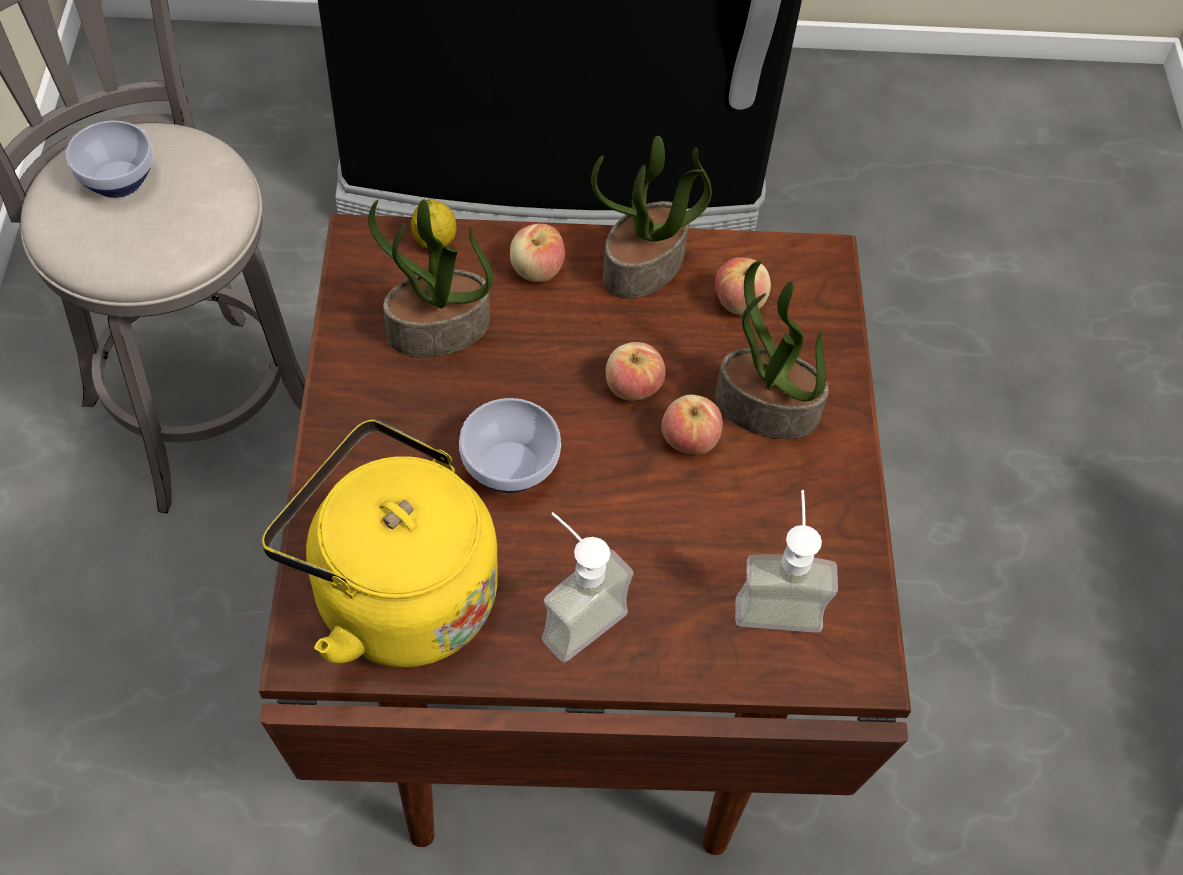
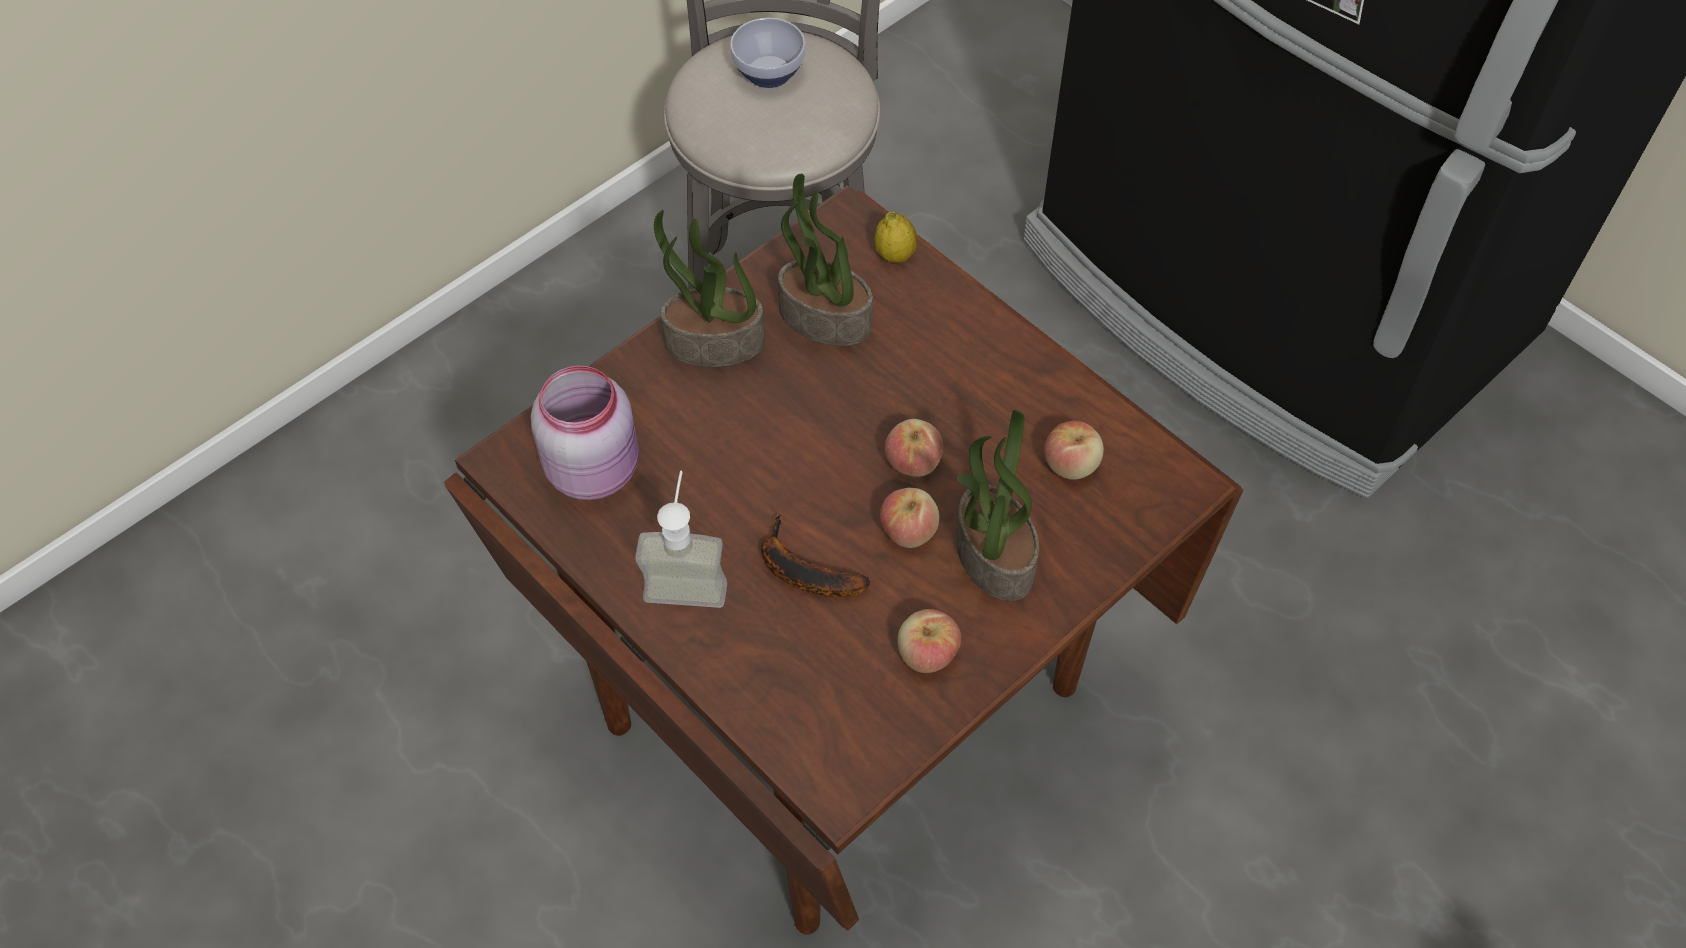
camera: 50 degrees right, 0 degrees up
(394, 594) = (595, 468): yellow kettle -> pink jar
(507, 467) = (760, 446): bowl -> none
(536, 270) = (944, 328): apple -> apple (927, 654)
(644, 268) = (1027, 385): potted plant -> potted plant (713, 344)
(651, 534) = (802, 571): none -> banana
(778, 598) = (836, 689): soap dispenser -> none

